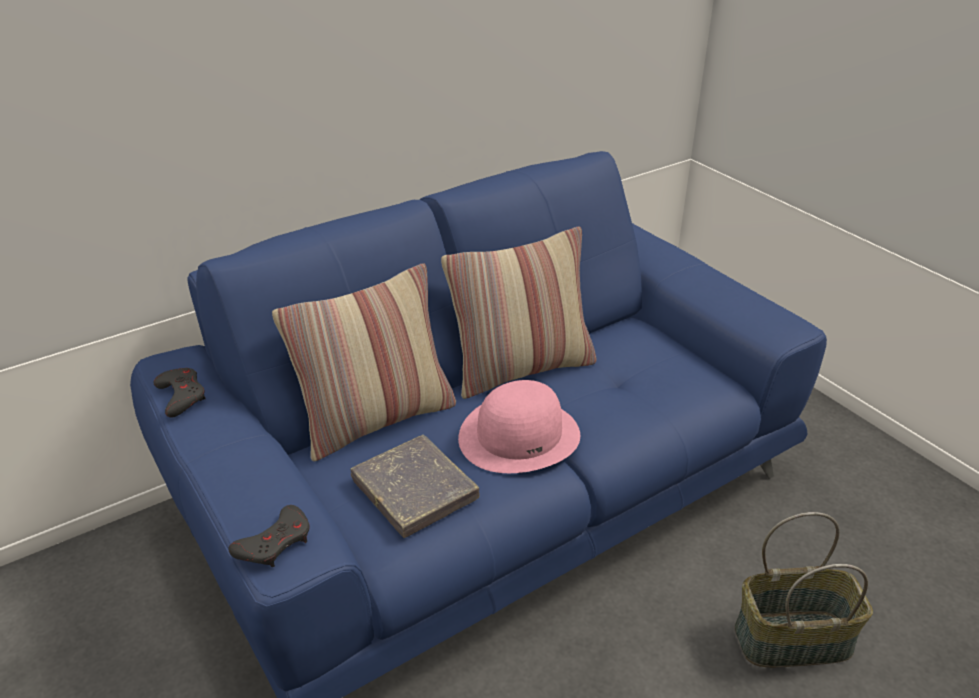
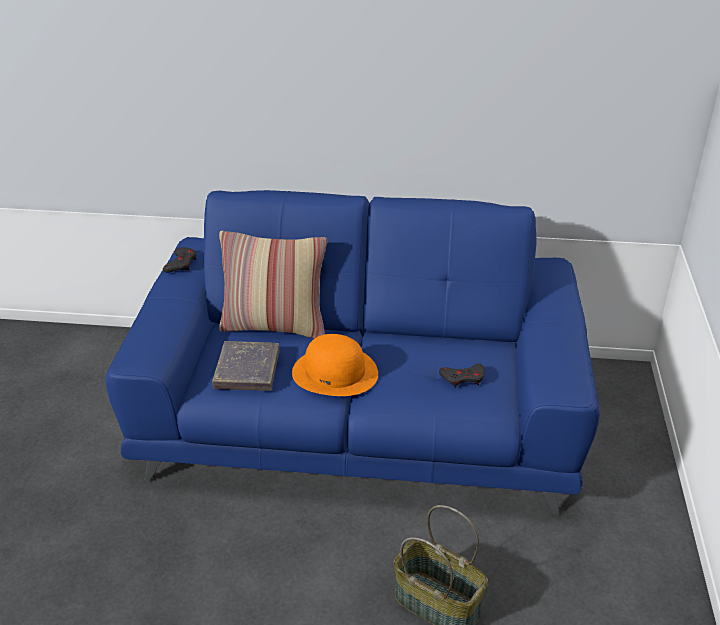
camera: 40 degrees right, 0 degrees up
(275, 543) = (138, 351): grey game controller -> grey game controller (463, 378)
(519, 435) = (335, 372): pink hat -> orange hat
(521, 369) = (388, 338): pillow -> none

